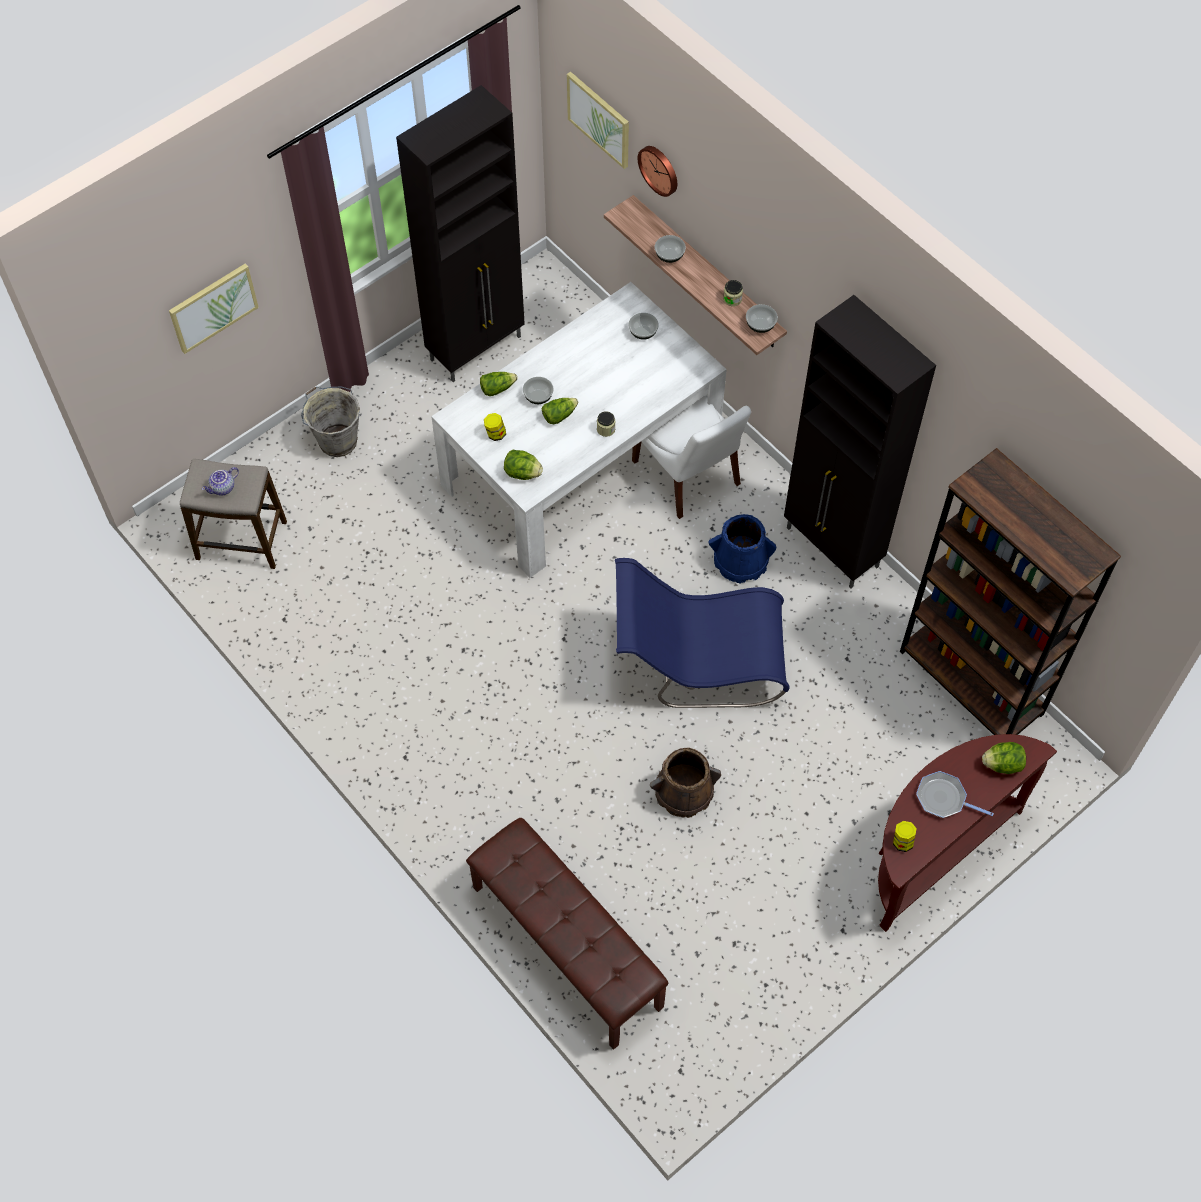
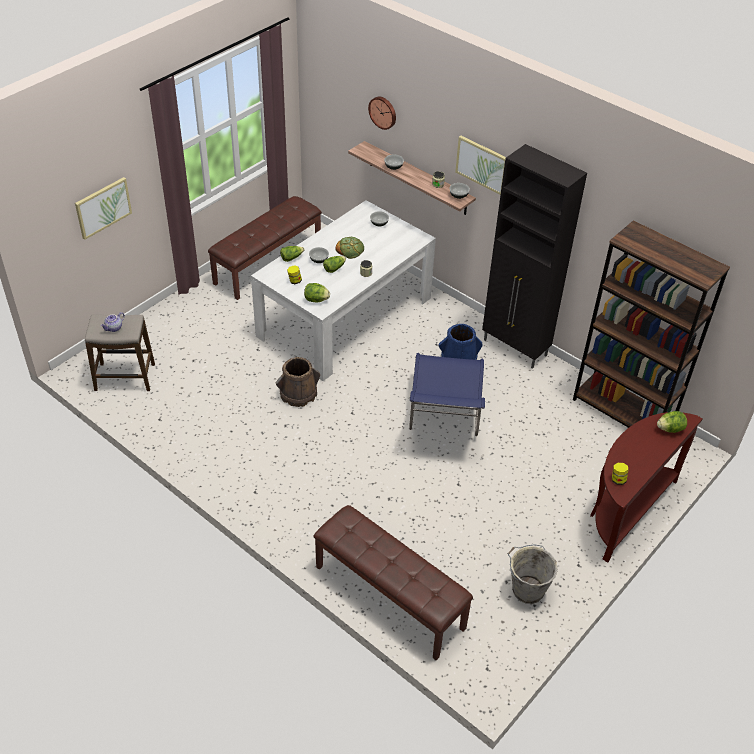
camera: 10 degrees left, 15 degrees down
(337, 440) = (183, 317): grey bucket -> grey bucket (526, 589)
(477, 348) = (267, 263): black cabinet -> brown bench
(589, 380) = (350, 249): none -> bread
(599, 119) = (340, 93): picture -> picture (482, 164)
(683, 791) = (450, 493): brown bucket -> brown bucket (298, 394)
(688, 475) = (415, 318): white chair -> none
(698, 663) = (444, 418): blue chair -> blue chair turned 75 degrees counterclockwise
(944, 798) = (638, 452): frying pan -> none

